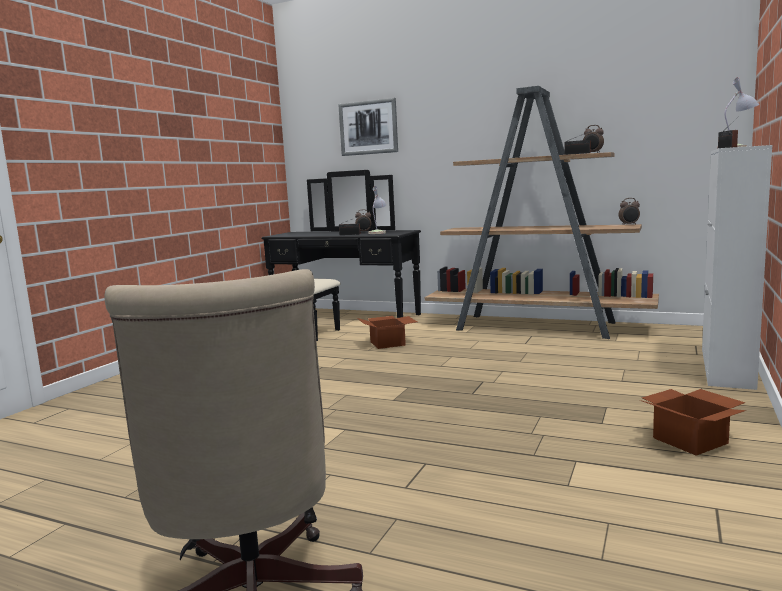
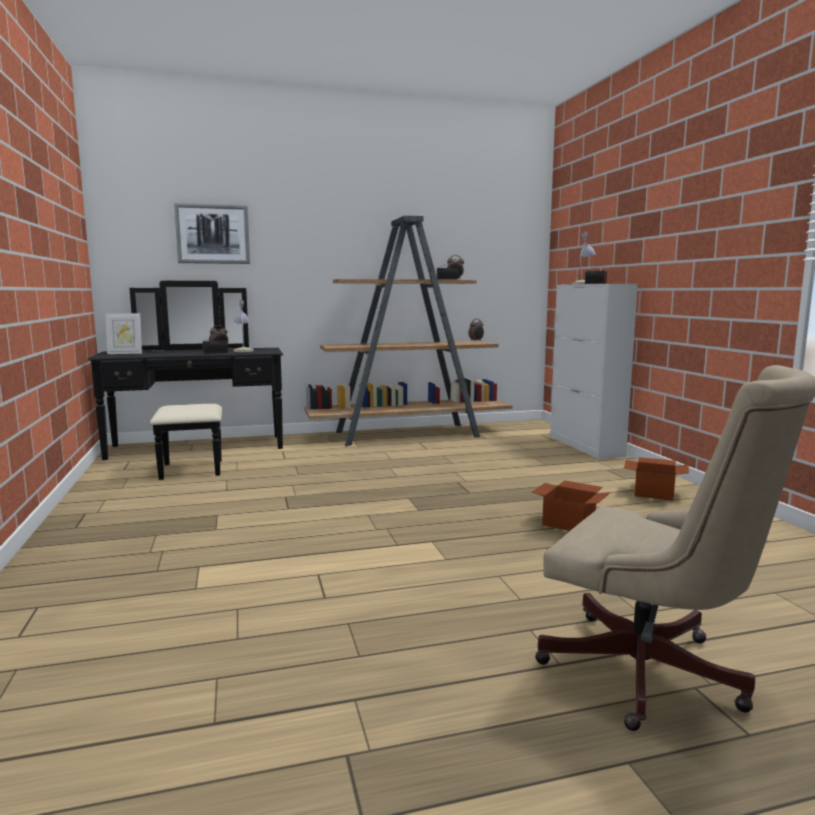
camera: 40 degrees left, 0 degrees up
(294, 234) = (125, 353): none -> picture frame
(388, 343) = (306, 465): cardboard box -> cardboard box (570, 522)

